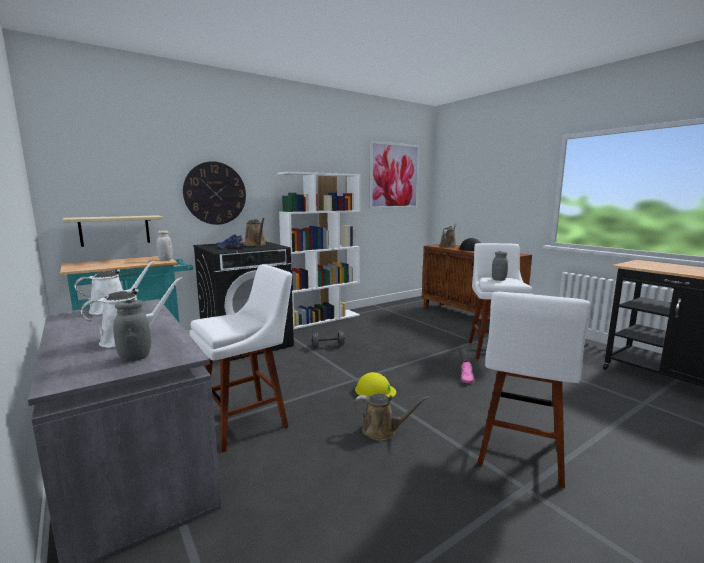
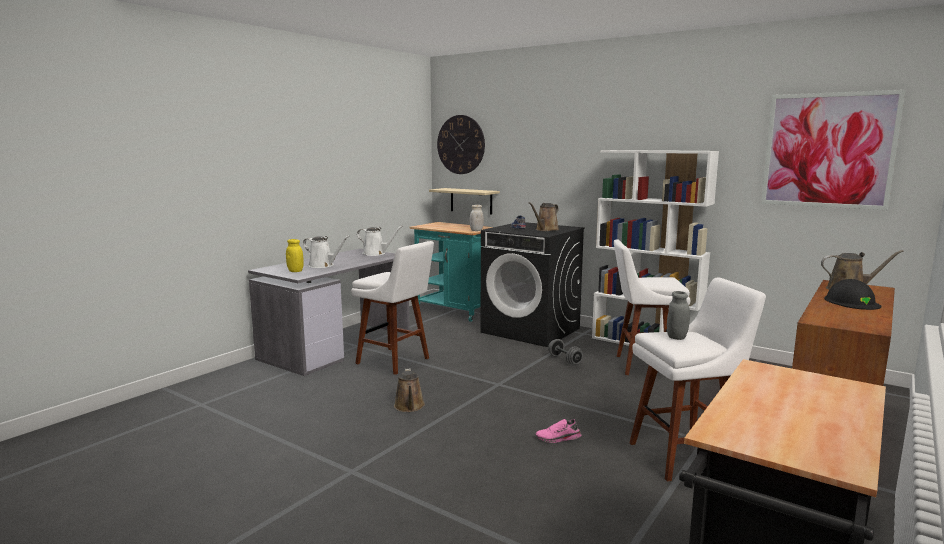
camera: 70 degrees right, 0 degrees up
(135, 358) = (295, 271): grey jar -> yellow jar
(215, 193) = (547, 172): wall clock -> wall clock (461, 144)
(375, 390) = (481, 395): yellow hard hat -> none
(520, 456) = (400, 470): white stool -> white stool (643, 365)

